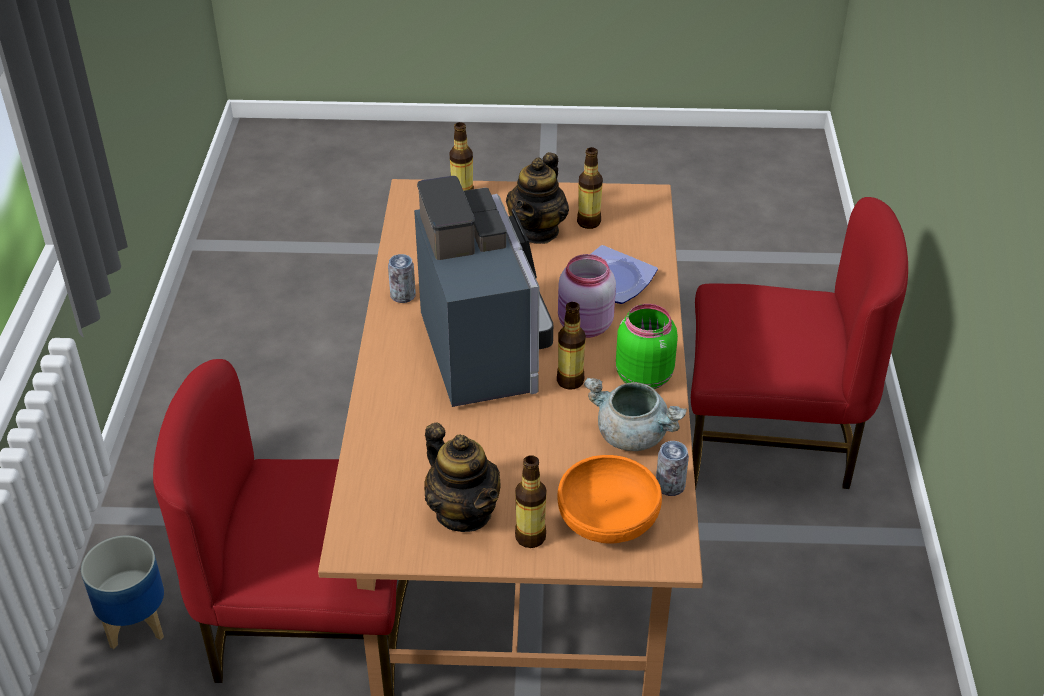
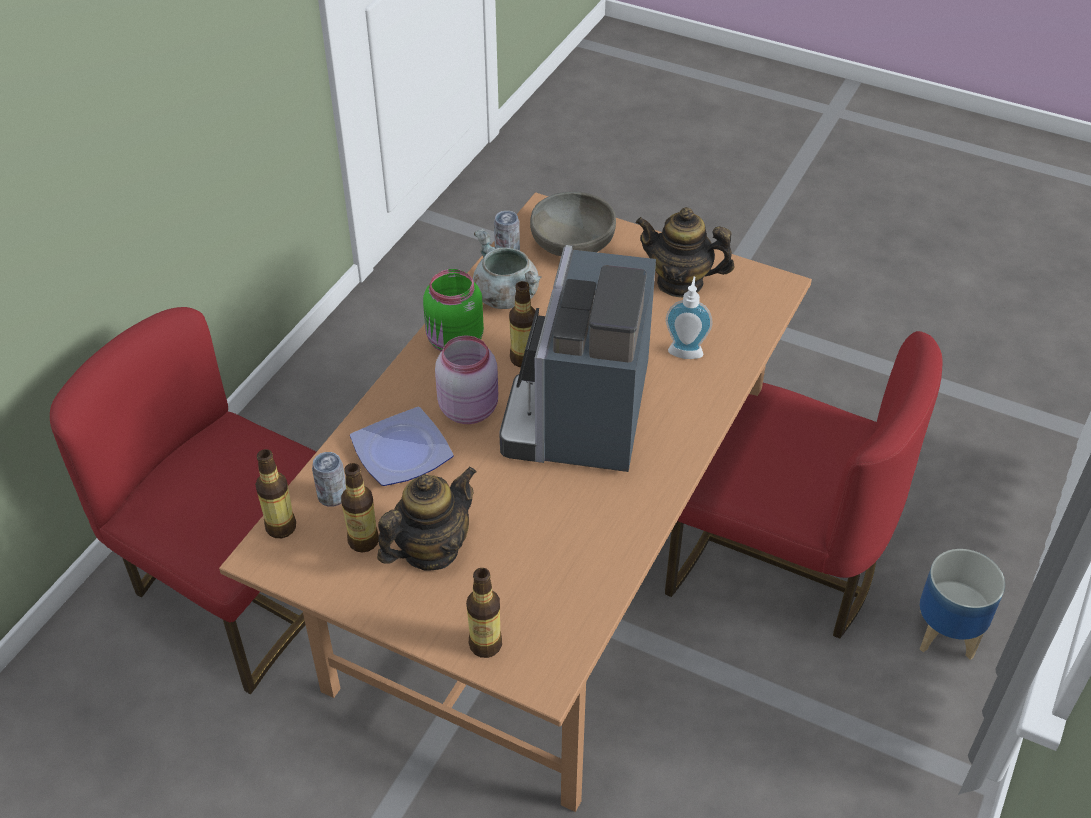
camera: 155 degrees left, 5 degrees up
(403, 296) = (635, 510): can -> can (332, 496)
(422, 438) = (686, 350): none -> soap dispenser
(463, 512) = (680, 282): teapot -> teapot turned 60 degrees counterclockwise
(530, 537) = (638, 251): bottle -> bottle (281, 527)
(607, 520) = (572, 244): orange bowl -> grey bowl

